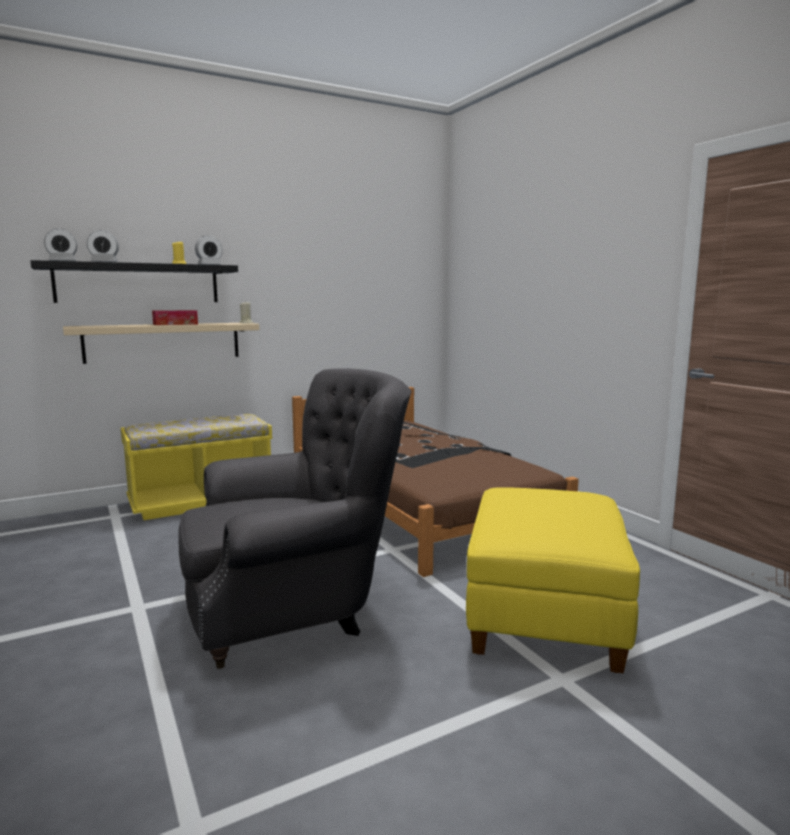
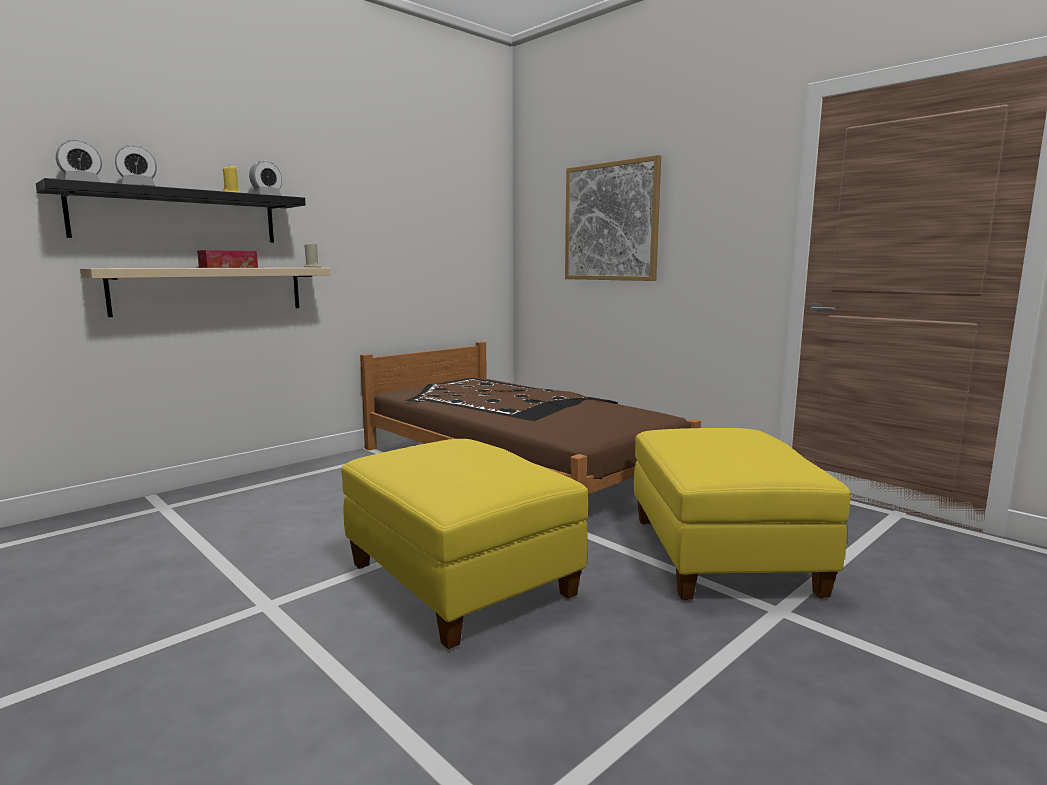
camera: 15 degrees left, 0 degrees up
(201, 501) = (267, 482): yellow bench -> none
(295, 608) = (461, 581): grey armchair -> yellow ottoman
(522, 279) = (611, 222): none -> picture

